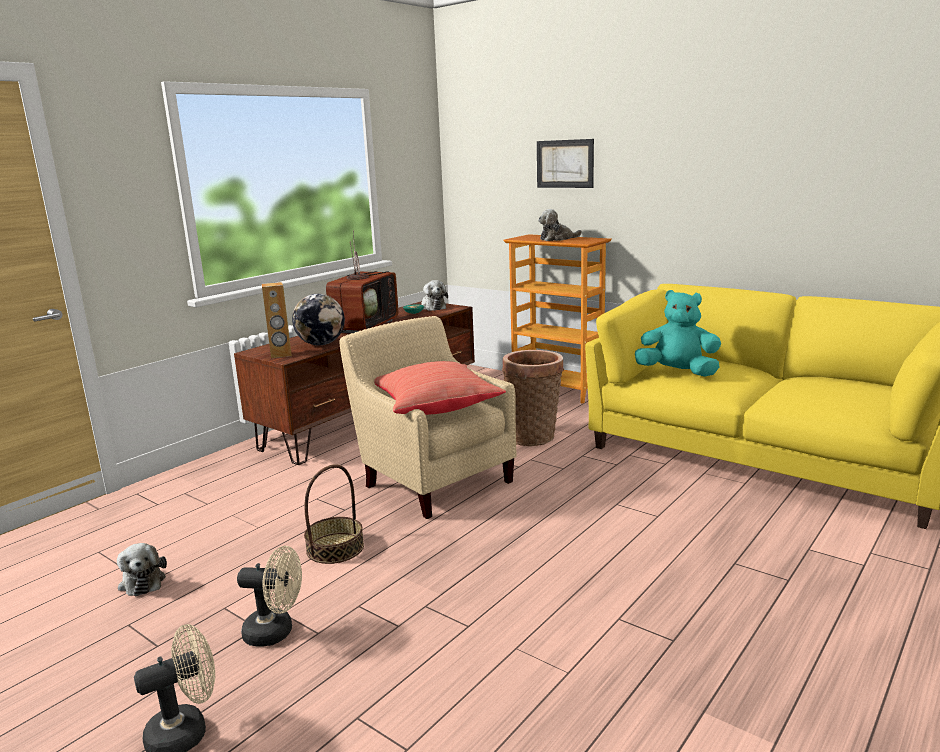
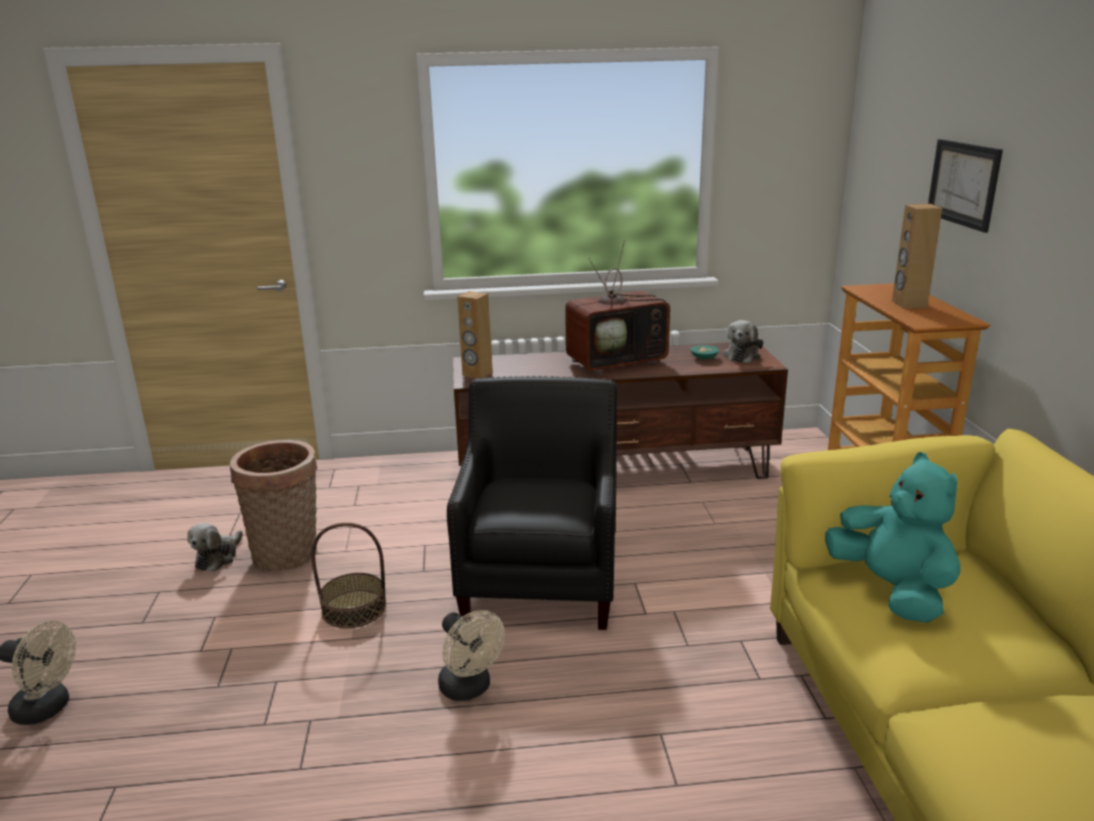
camera: 45 degrees right, 5 degrees up
(276, 632) = (201, 664): beige fan -> beige fan (469, 689)
(321, 344) = (532, 372): globe -> none
(435, 407) = (527, 499): red pillow -> none
(435, 479) = (542, 581): beige armchair -> black armchair
(533, 436) = (731, 581): basket -> basket (289, 556)
(557, 239) = (908, 304): plush toy -> brown speaker

